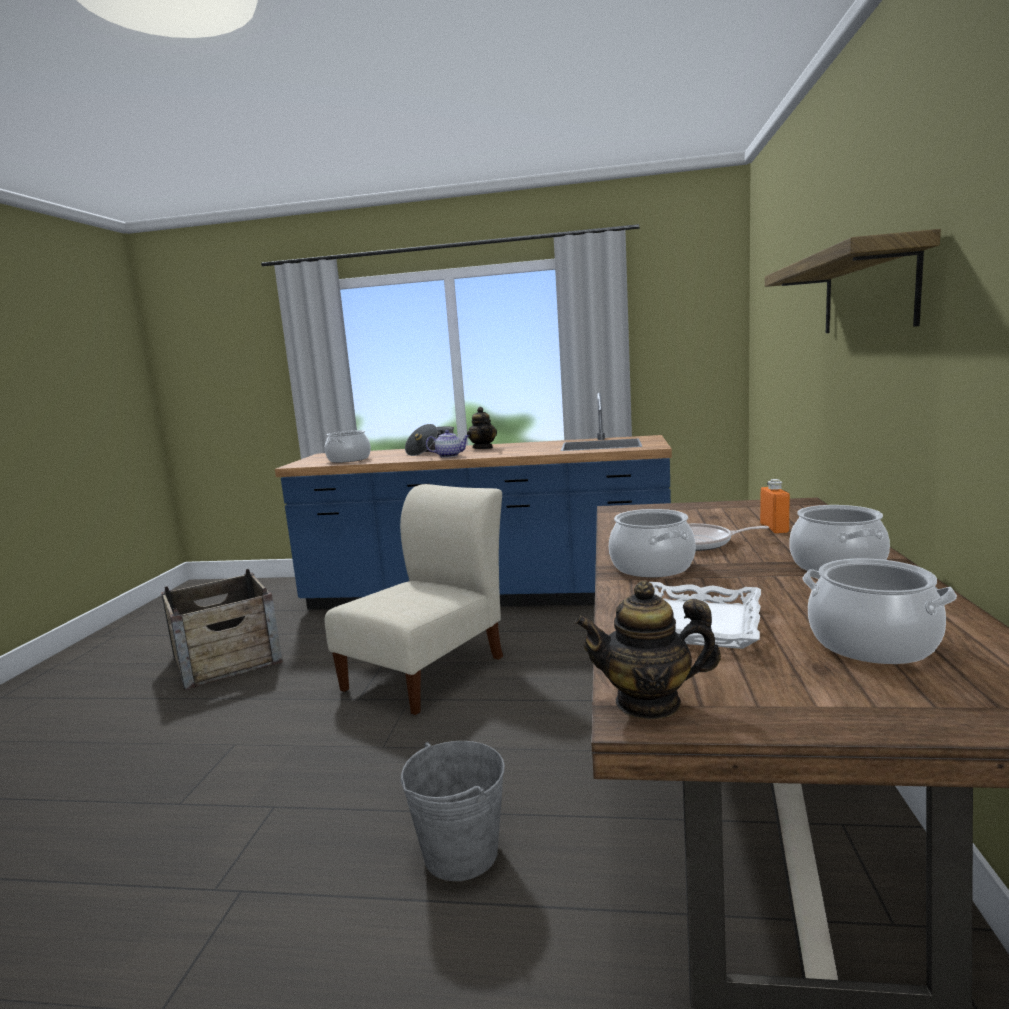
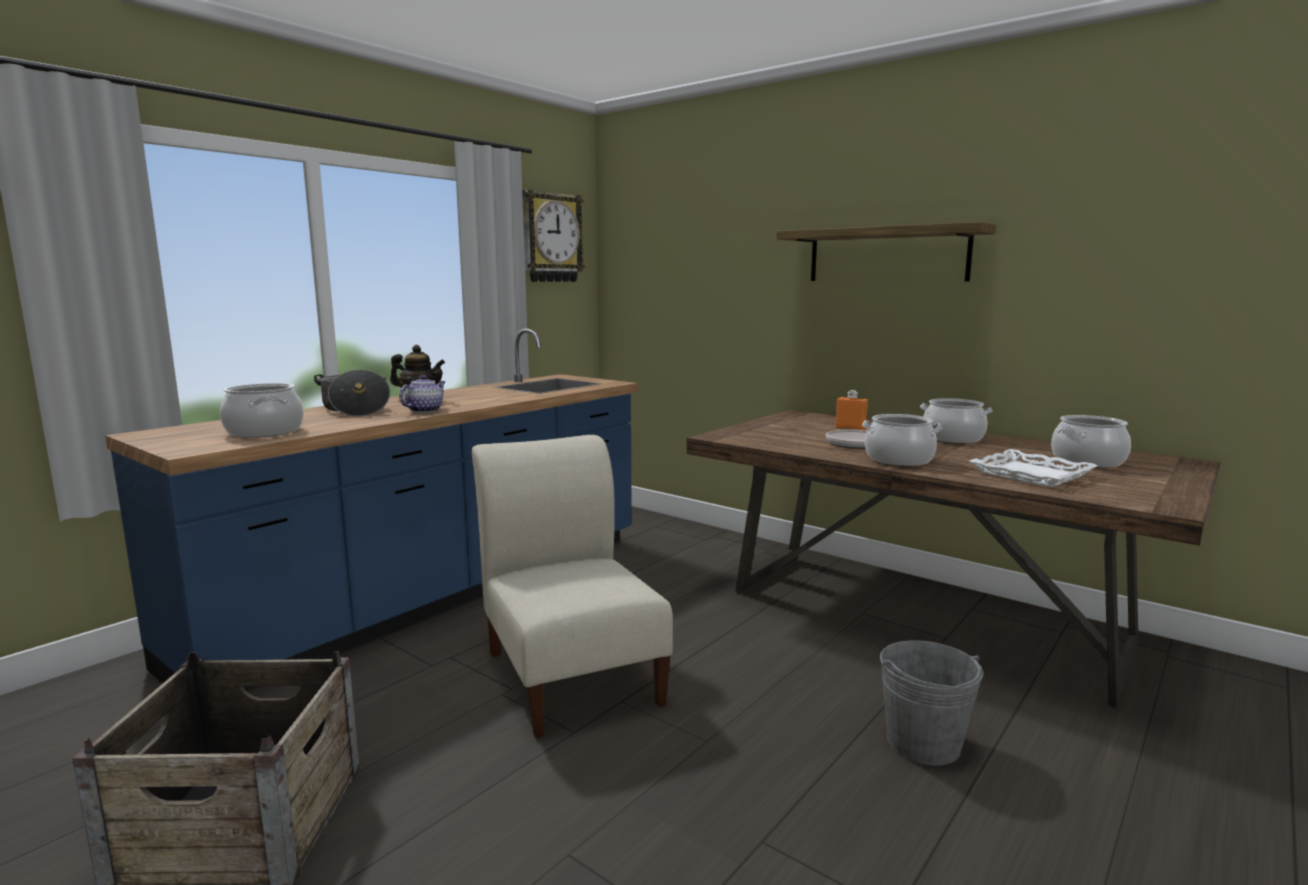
camera: 60 degrees left, 0 degrees up
(648, 703) = (1153, 503): teapot -> none
(679, 302) = (550, 238): none -> wall clock

